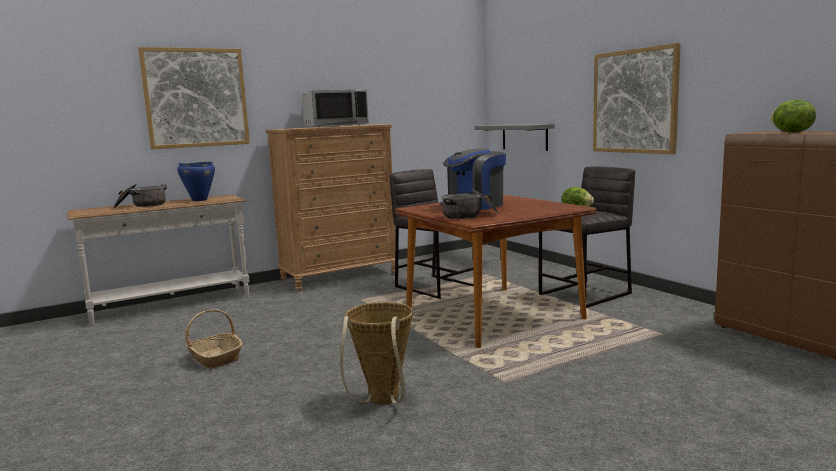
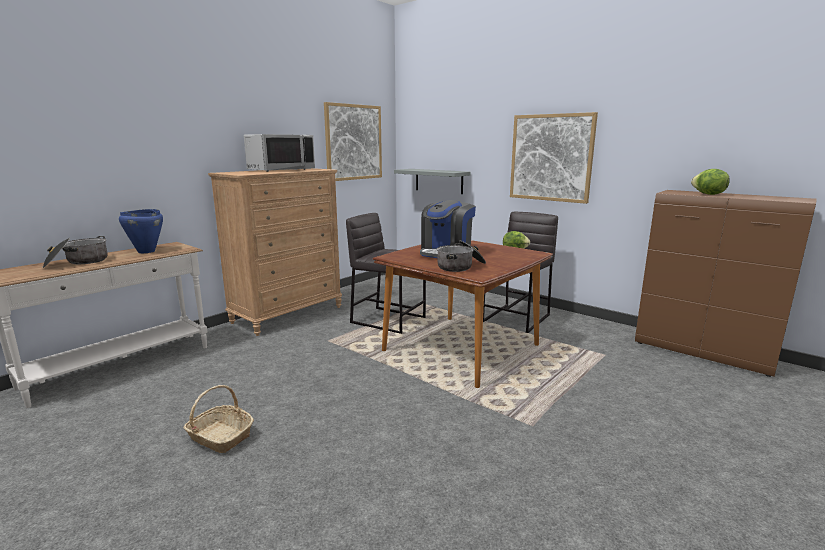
camera: 20 degrees left, 5 degrees up
(196, 98) = (131, 137): picture -> picture (353, 142)
(382, 402) = (441, 470): basket -> none

